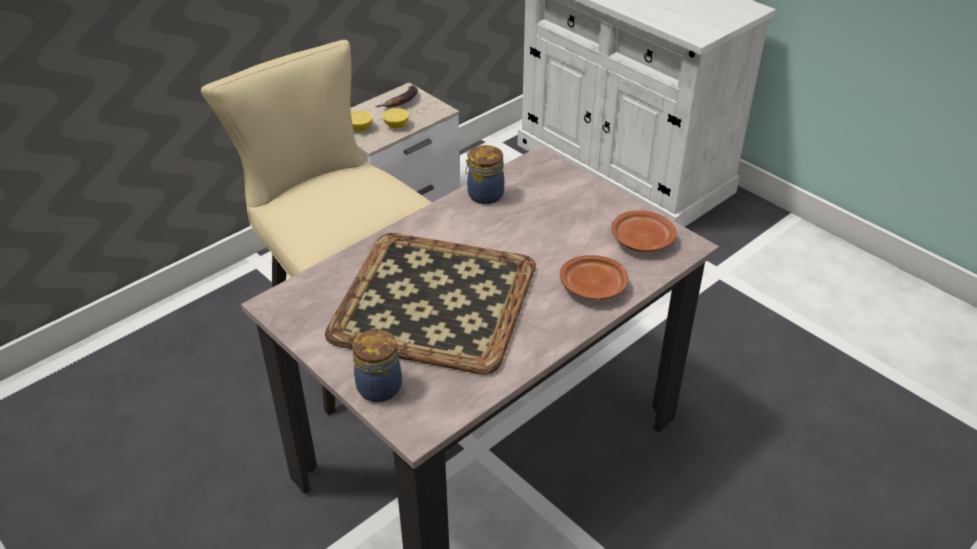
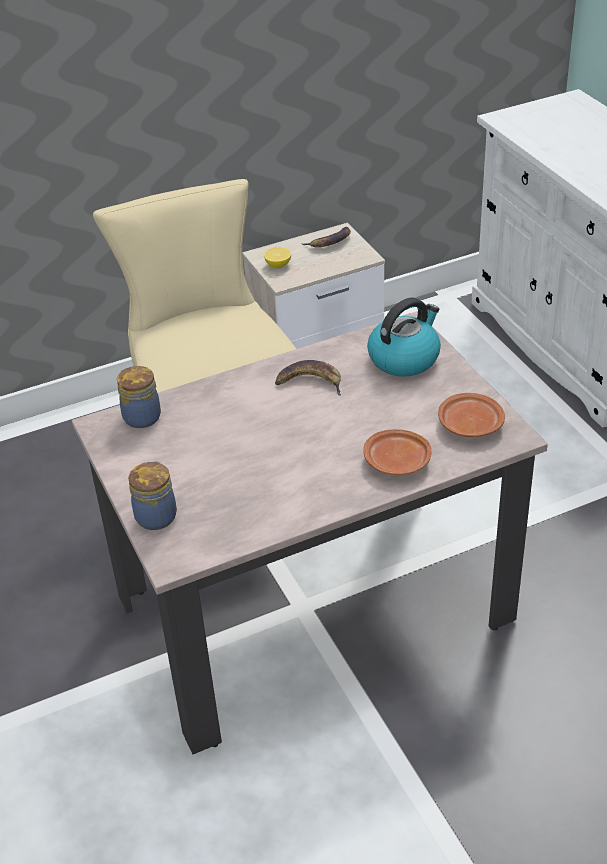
camera: 20 degrees right, 0 degrees up
(396, 125) = (314, 267): lemon -> none
(433, 299) = (240, 446): tray -> none
(472, 225) = (310, 382): none -> banana
(484, 194) = (336, 352): jar -> jar (141, 416)
(550, 190) = (404, 358): none -> kettle

